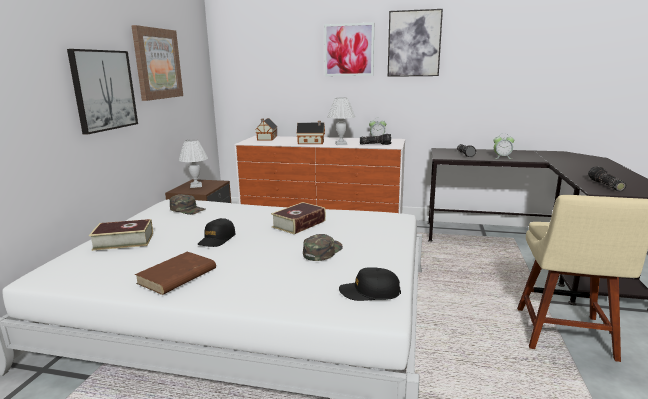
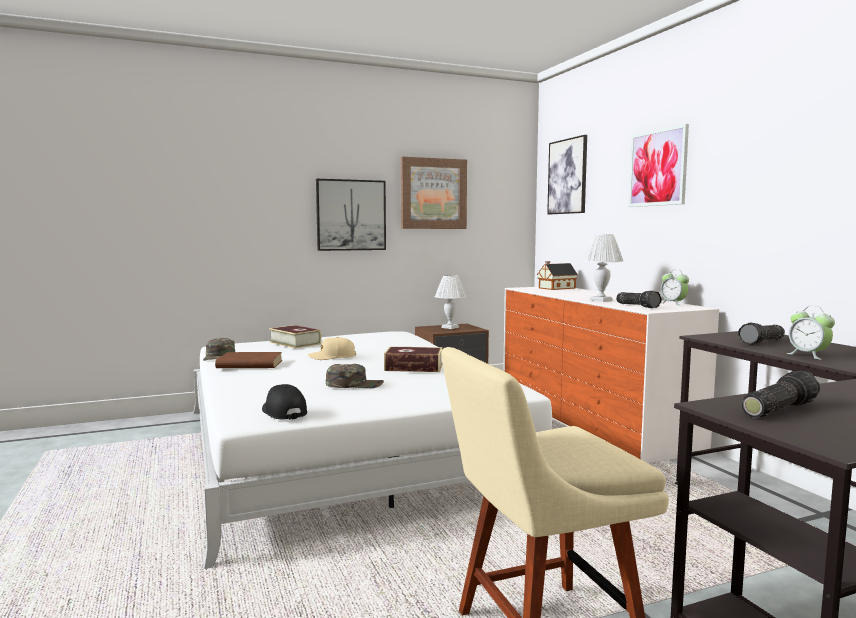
camera: 55 degrees right, 10 degrees down
(188, 209) = (382, 337): green cap -> green cap (219, 356)
(217, 239) = (332, 357): black cap -> beige cap
(312, 142) = (577, 296): toy house -> none
(414, 43) = (739, 149): picture -> picture (567, 176)

